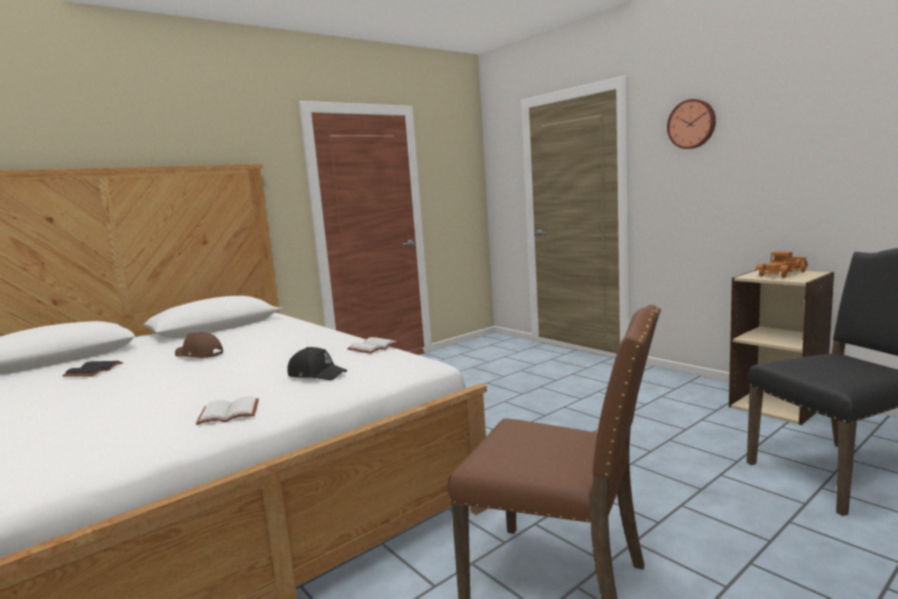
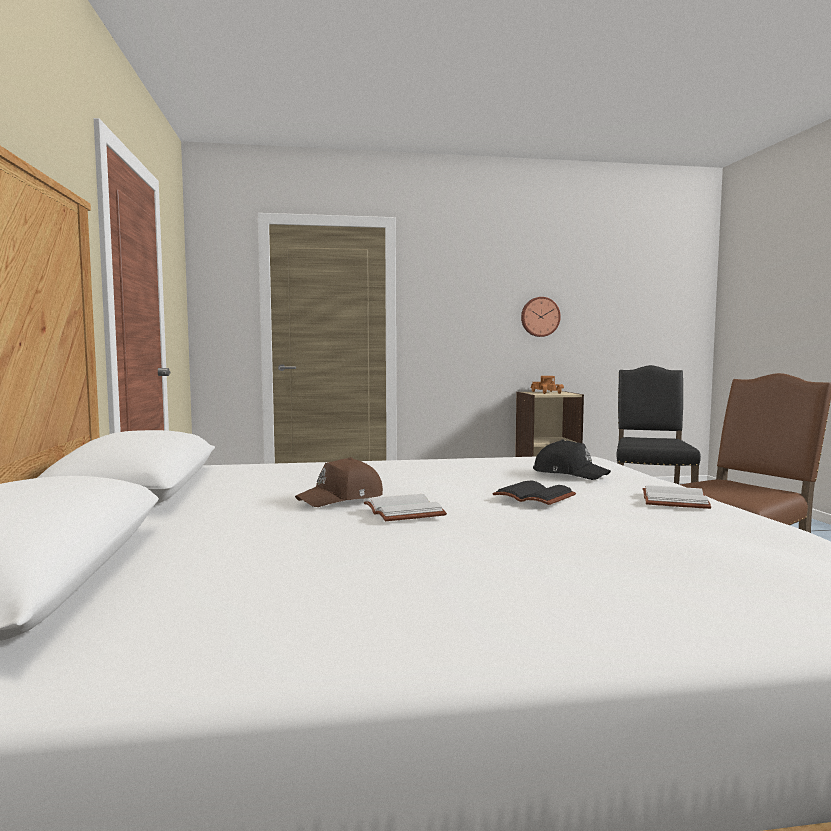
camera: 60 degrees left, 5 degrees down
(93, 370) = (272, 549): black book -> black book (532, 497)
(317, 374) = (569, 473): black cap -> black cap turned 75 degrees clockwise
(373, 347) = (493, 457): white book -> white book (406, 511)
(692, 124) = (458, 272): wall clock -> wall clock (540, 317)

